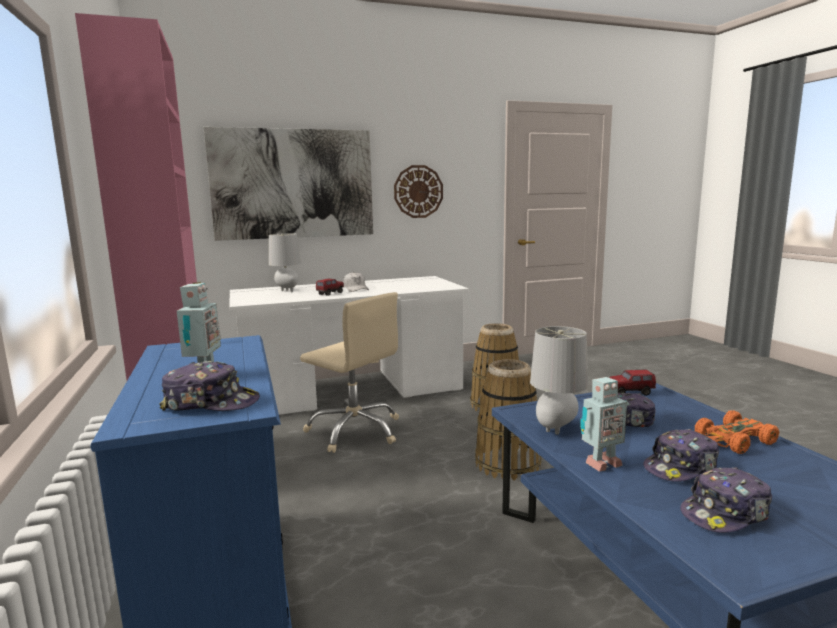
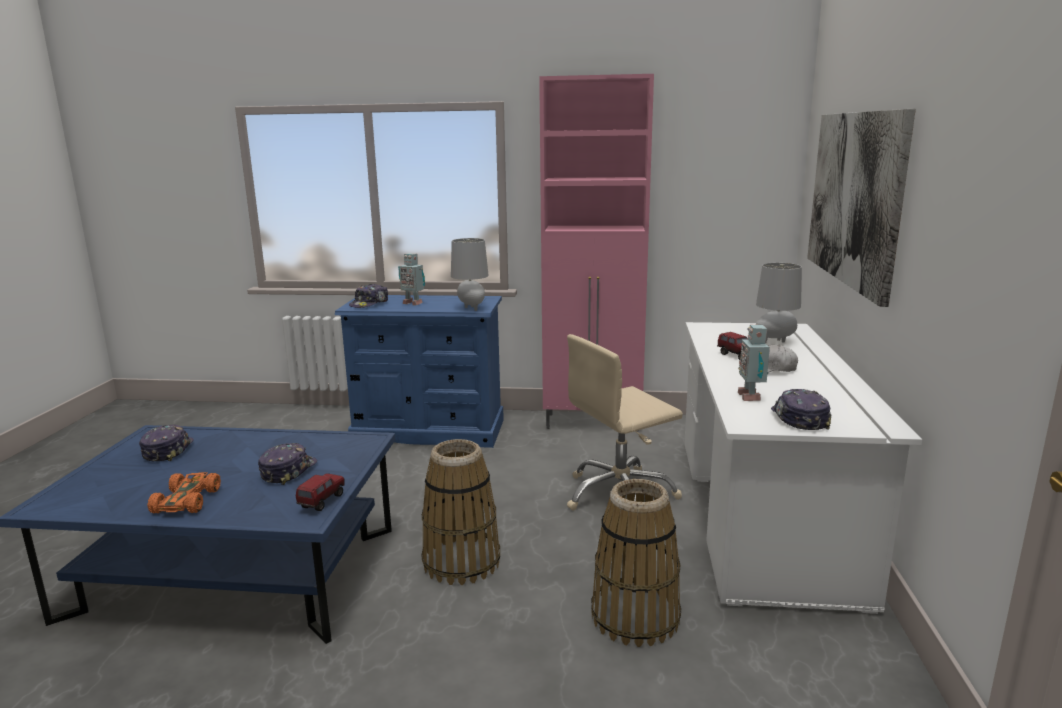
camera: 115 degrees right, 5 degrees up
(418, 191) = (942, 244): wall clock -> none
(556, 429) = (322, 443): grey table lamp -> grey table lamp (470, 308)
(600, 463) = (262, 440): toy robot -> toy robot (751, 396)
(681, 467) = (211, 461): cap -> cap (799, 419)

